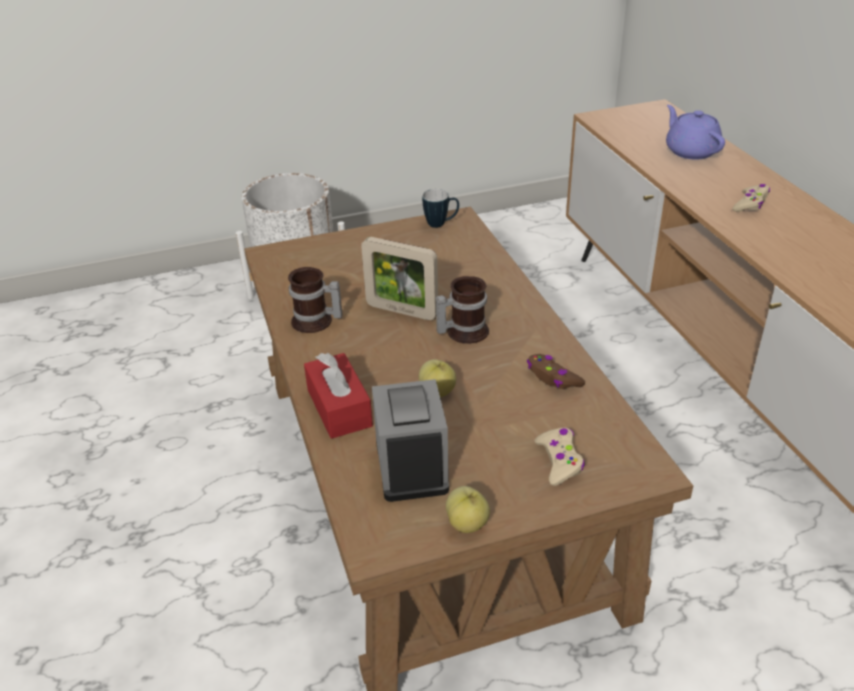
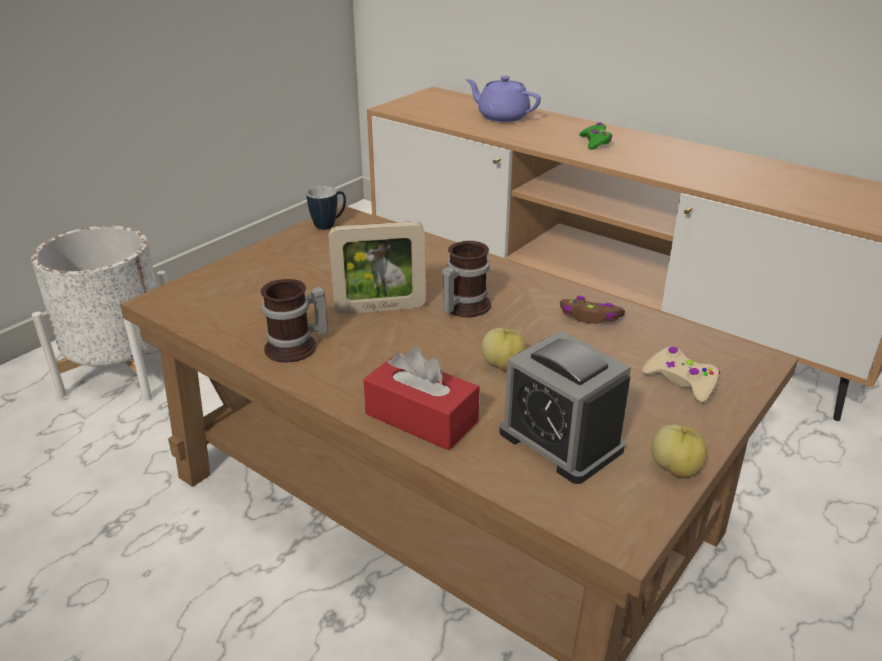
camera: 35 degrees left, 5 degrees down
(750, 204) = (595, 142): beige game controller -> green game controller

